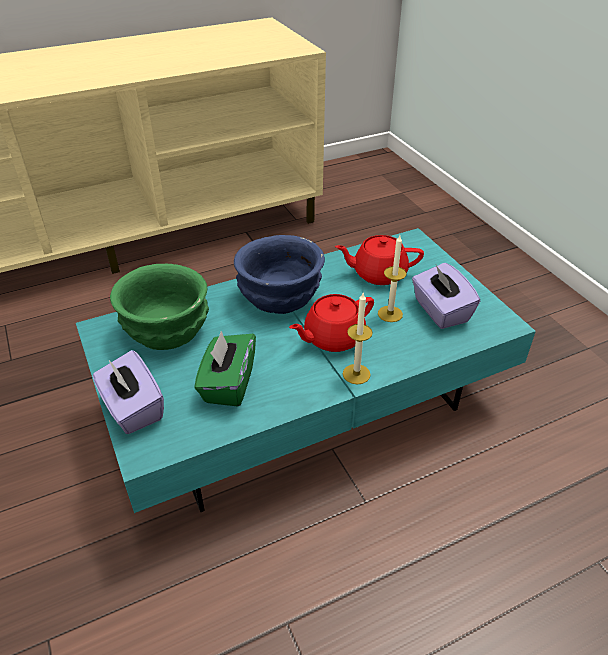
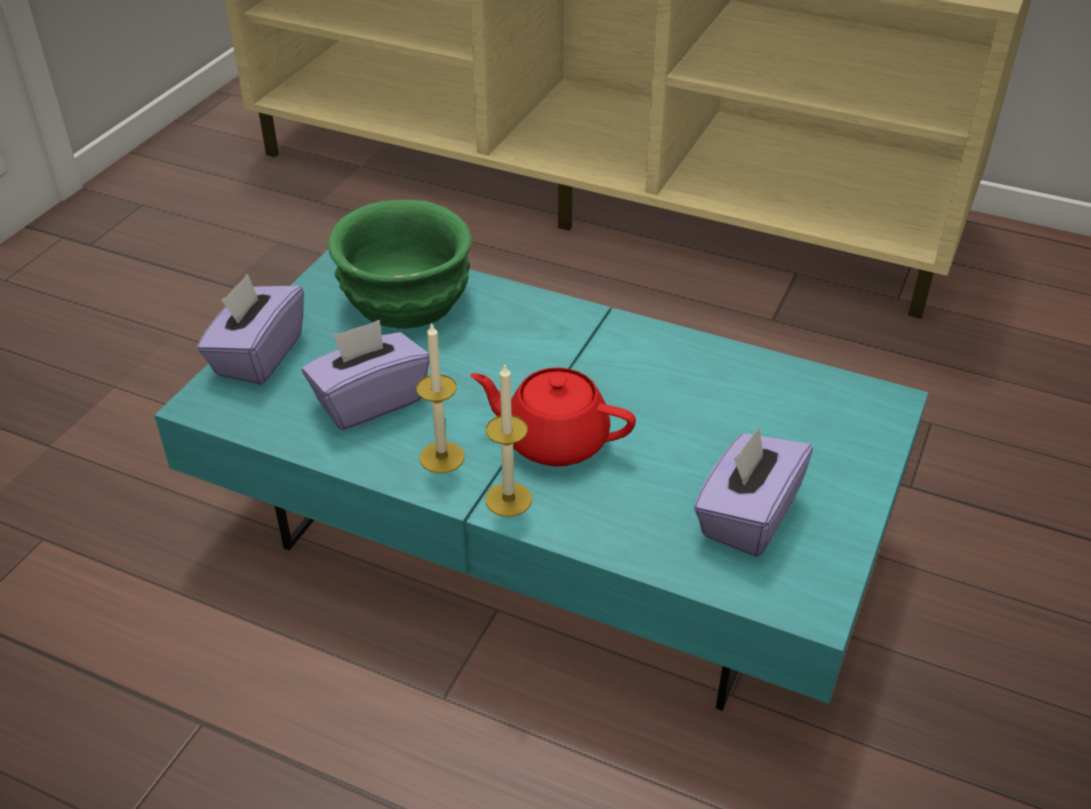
camera: 50 degrees right, 0 degrees up
(228, 384) = (369, 401): green tissue box -> purple tissue box
(278, 297) = (574, 350): blue bowl -> none
(378, 274) = (749, 410): red teapot -> none
(390, 314) = (673, 468): candle -> candle (442, 457)

